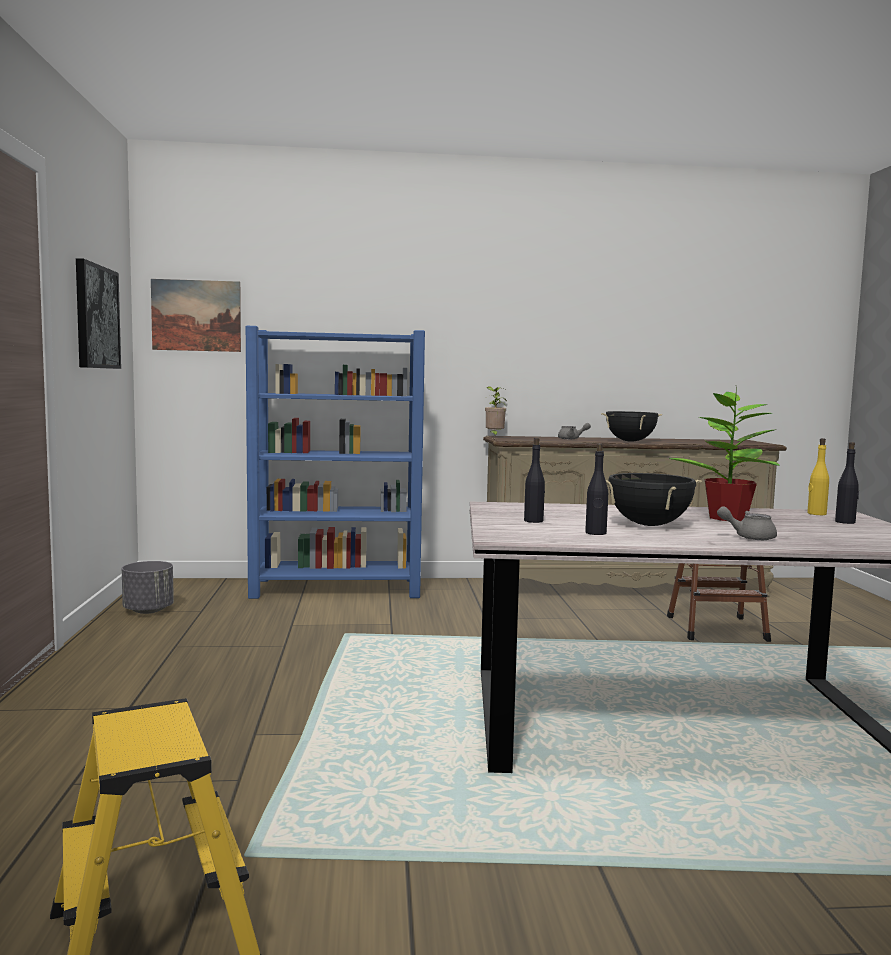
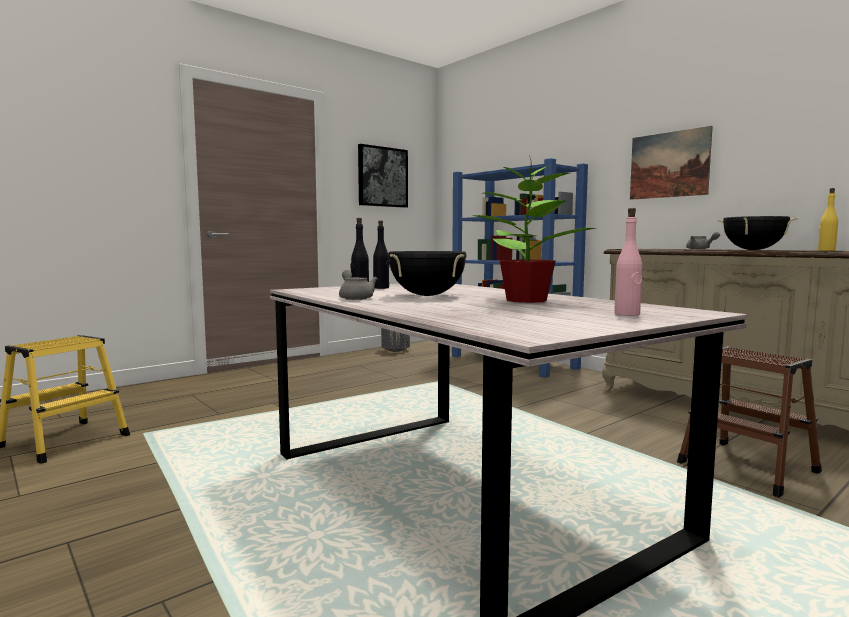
camera: 55 degrees right, 0 degrees up
(196, 315) = (463, 171): picture -> picture (669, 165)
(494, 436) = (641, 248): potted plant -> none
(748, 537) = (430, 306): grey teapot -> grey teapot (355, 298)
(816, 514) = (656, 309): yellow bottle -> yellow bottle (826, 250)
(845, 522) = (627, 314): black bottle -> pink bottle

